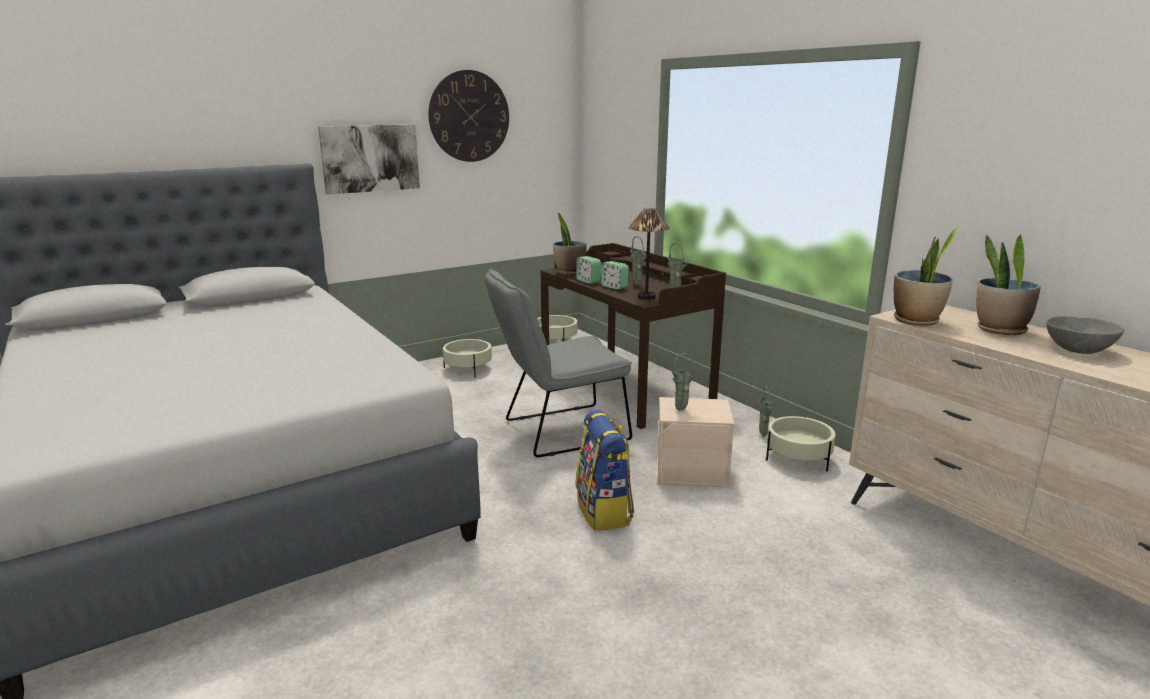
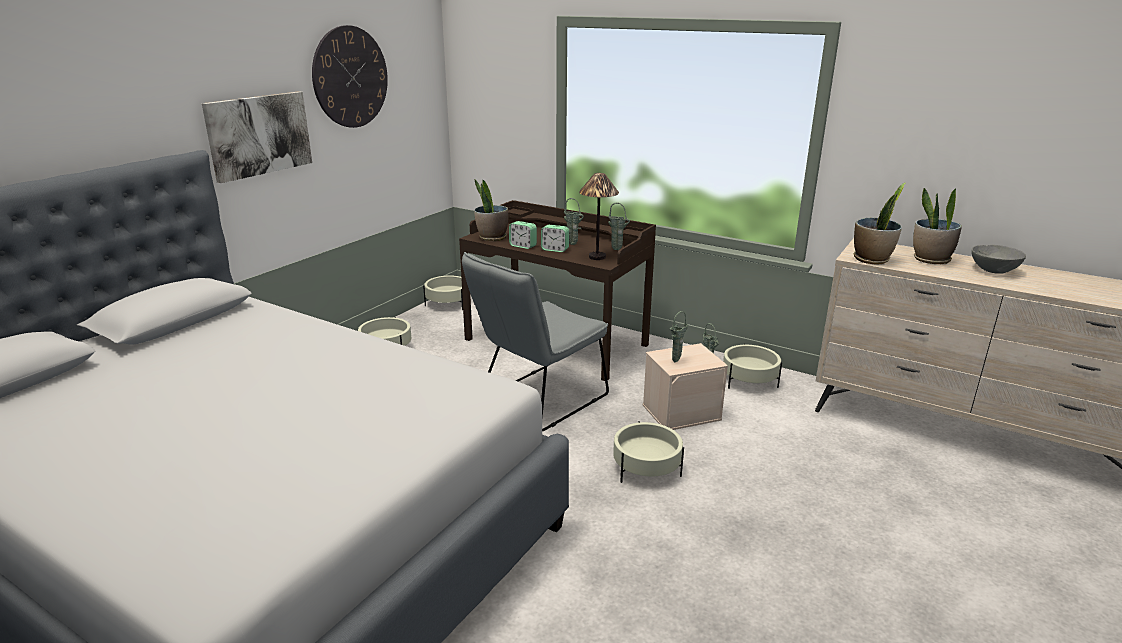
camera: 25 degrees left, 5 degrees up
(604, 511) = (646, 469): backpack -> beige planter

